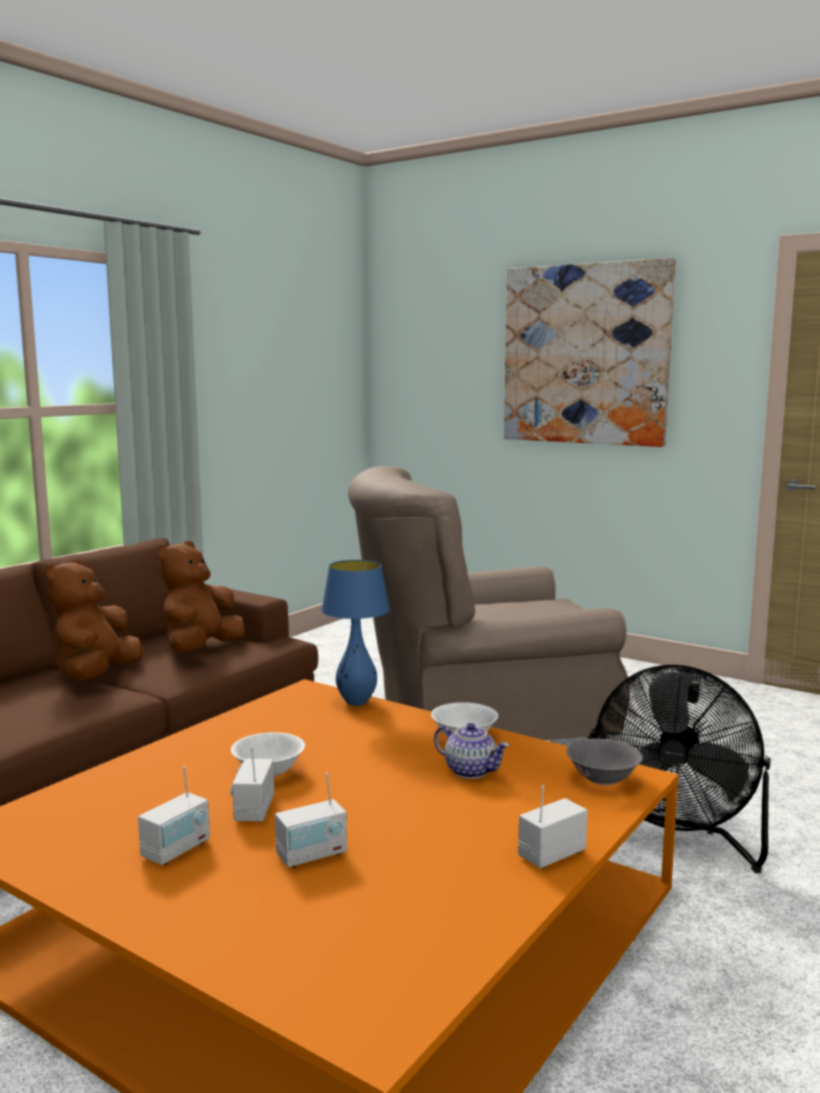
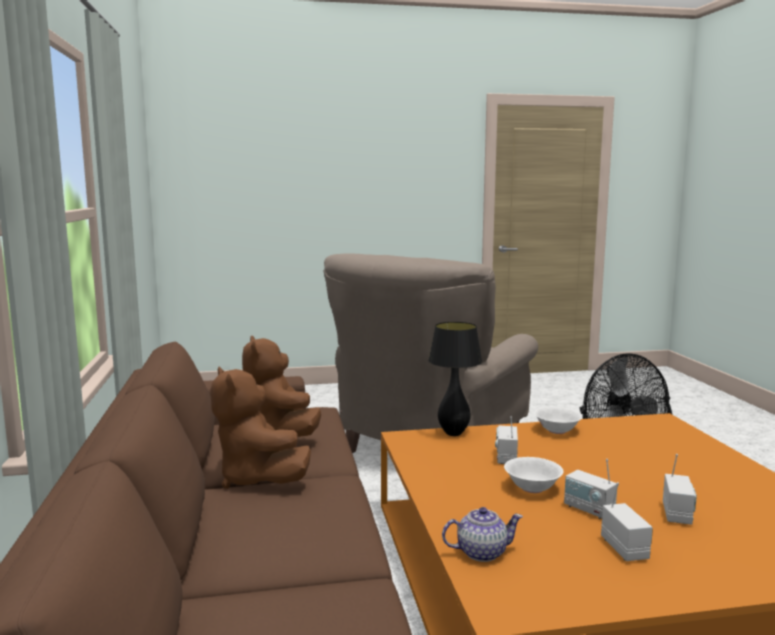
camera: 45 degrees left, 0 degrees up
(356, 702) = (453, 433): blue table lamp -> black table lamp
(470, 771) = (607, 444): teapot -> teapot (481, 552)
(551, 854) = (735, 465): radio -> radio (506, 458)
(585, 354) = (361, 166): picture -> none
(603, 779) = (657, 426): grey bowl -> none

